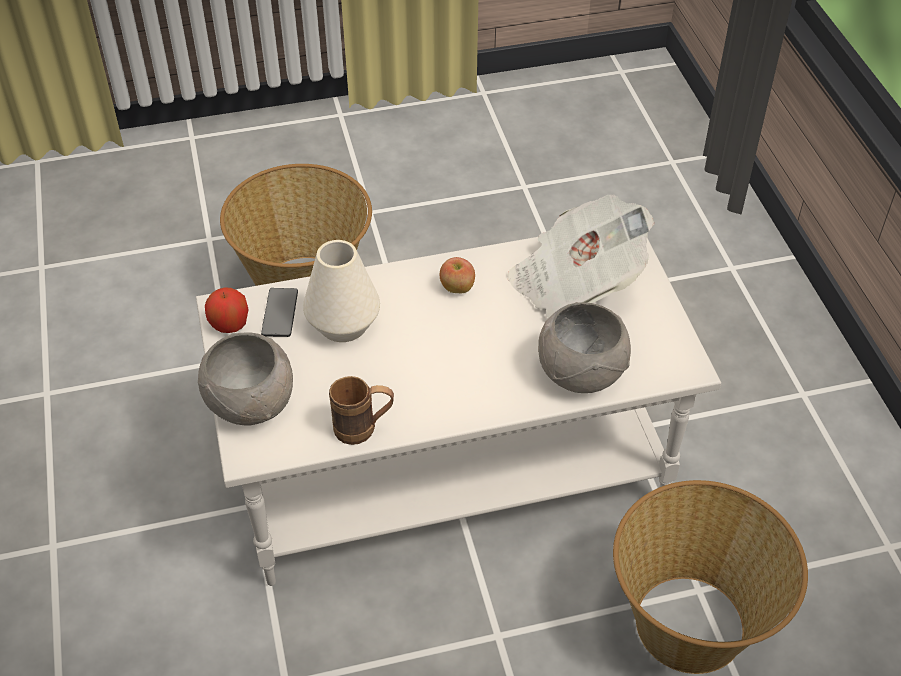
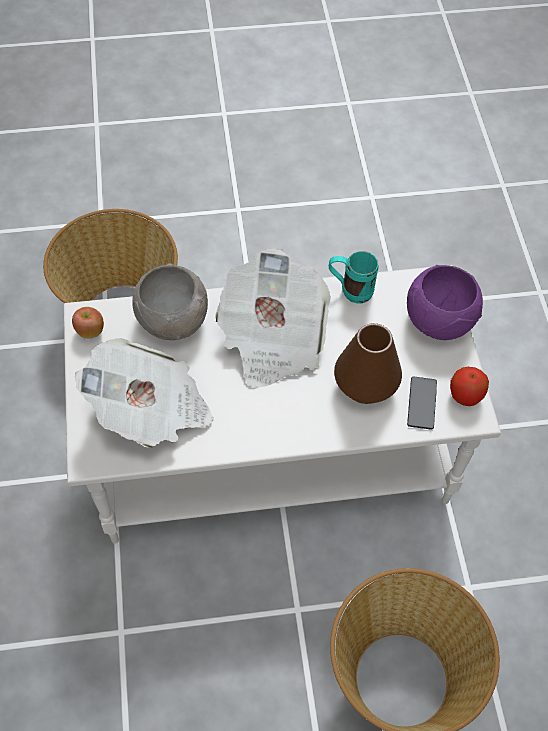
camera: 175 degrees left, 10 degrees up
(250, 402) = (439, 321): grey bowl -> purple bowl
(343, 324) = (365, 386): white vase -> brown vase
(364, 430) = (350, 290): brown mug -> turquoise mug
(456, 364) = (272, 338): none -> newspaper
(457, 288) = (261, 413): apple -> apple (90, 331)

